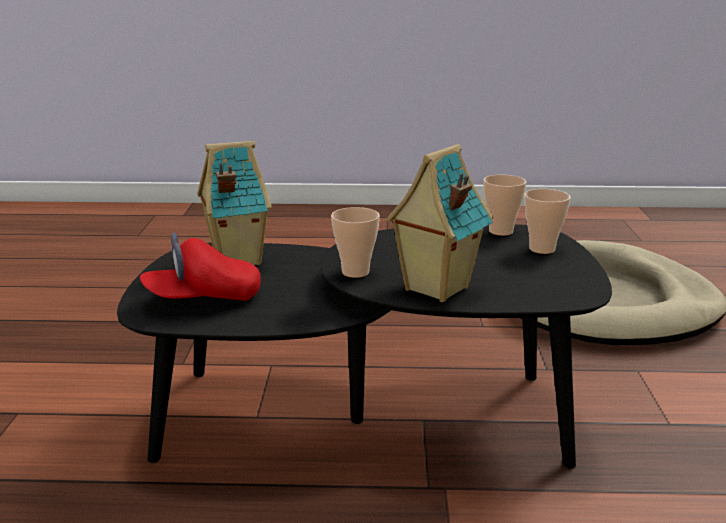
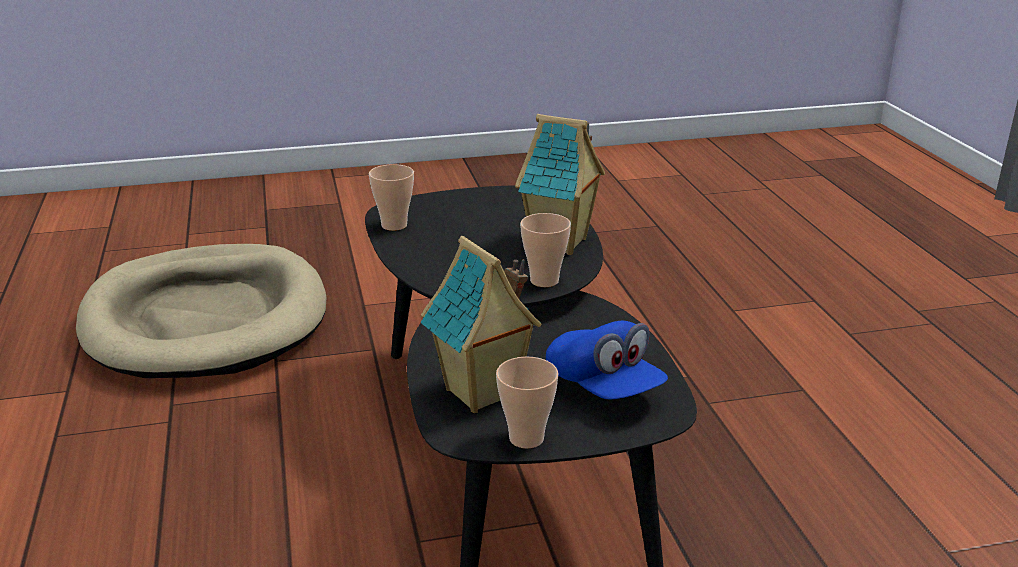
camera: 105 degrees left, 5 degrees up
(203, 299) = (604, 387): red cap -> blue cap
(542, 249) = (438, 207): cup -> cup (526, 438)

